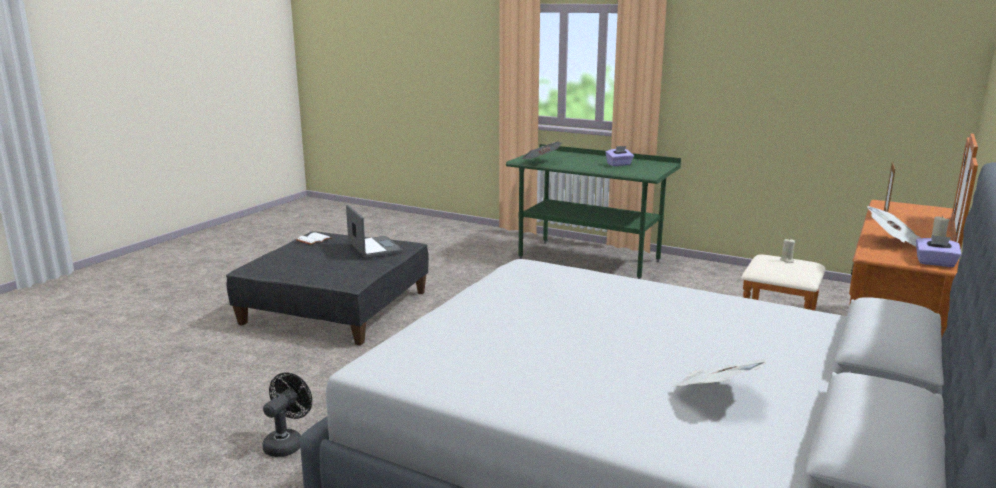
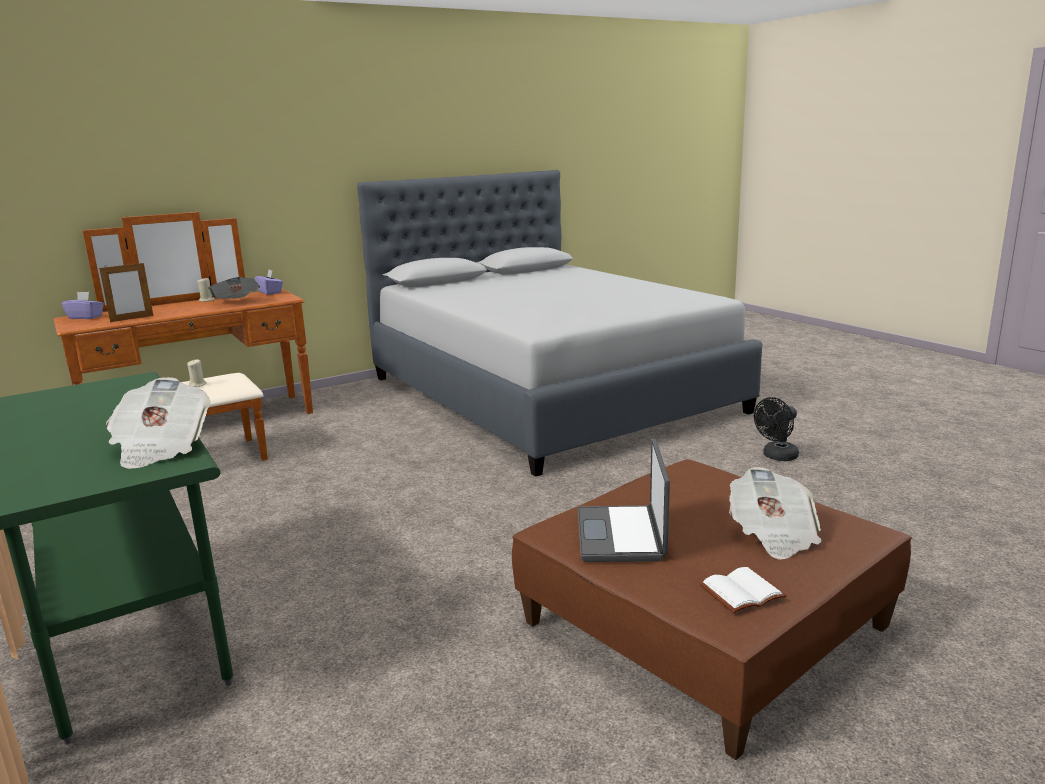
camera: 150 degrees left, 0 degrees up
(335, 307) = (705, 626): grey ottoman -> brown ottoman
(619, 164) = (78, 411): purple tissue box -> purple tissue box (86, 317)
(716, 394) = (551, 280): newspaper -> newspaper (772, 535)

